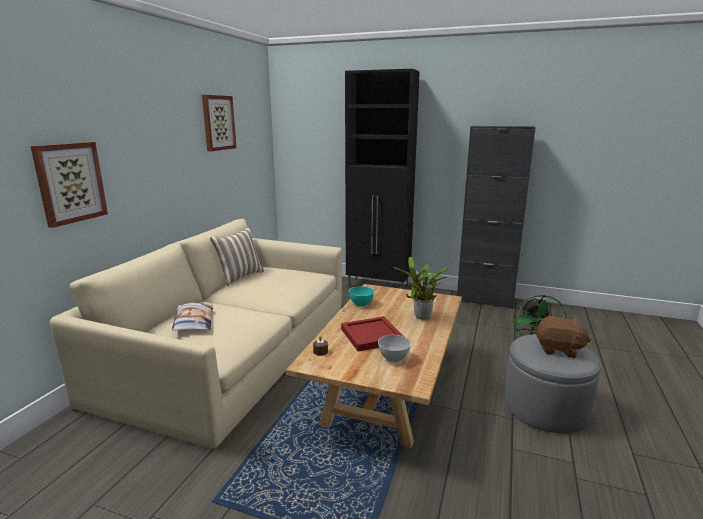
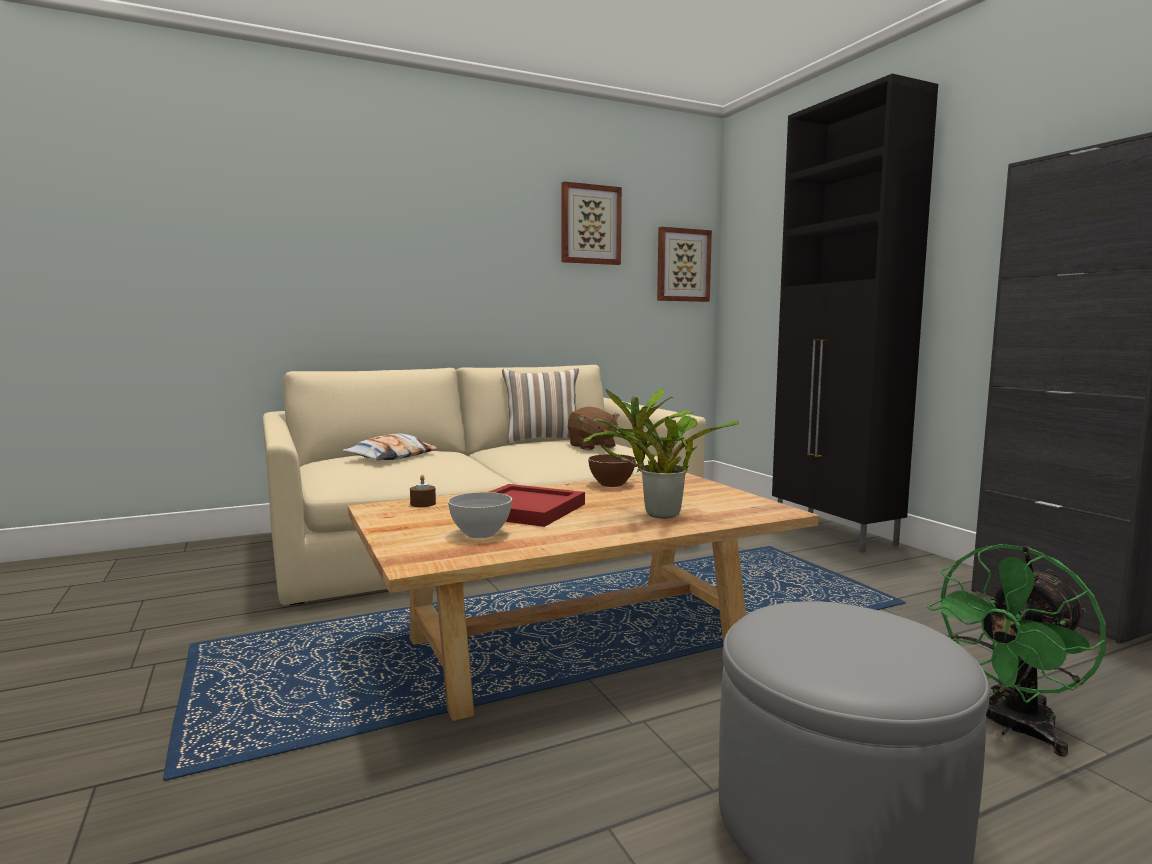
camera: 45 degrees right, 10 degrees down
(70, 182) = (326, 267): picture -> picture (682, 265)
(361, 304) = (611, 484): turquoise bowl -> brown bowl
(558, 349) = (856, 640): brown plush toy -> brown plush toy (591, 446)

